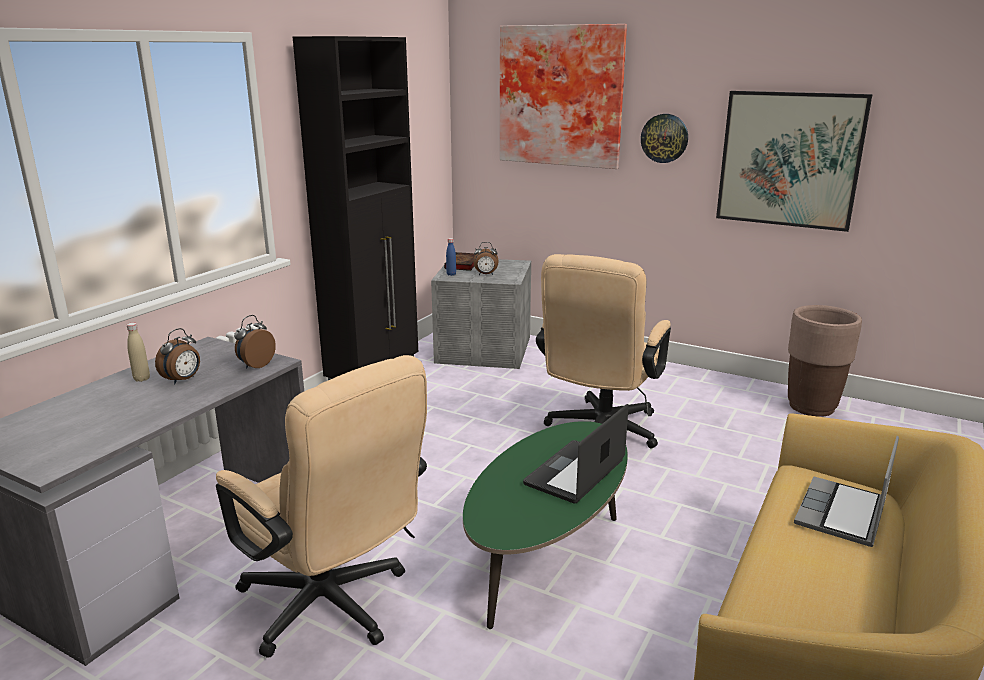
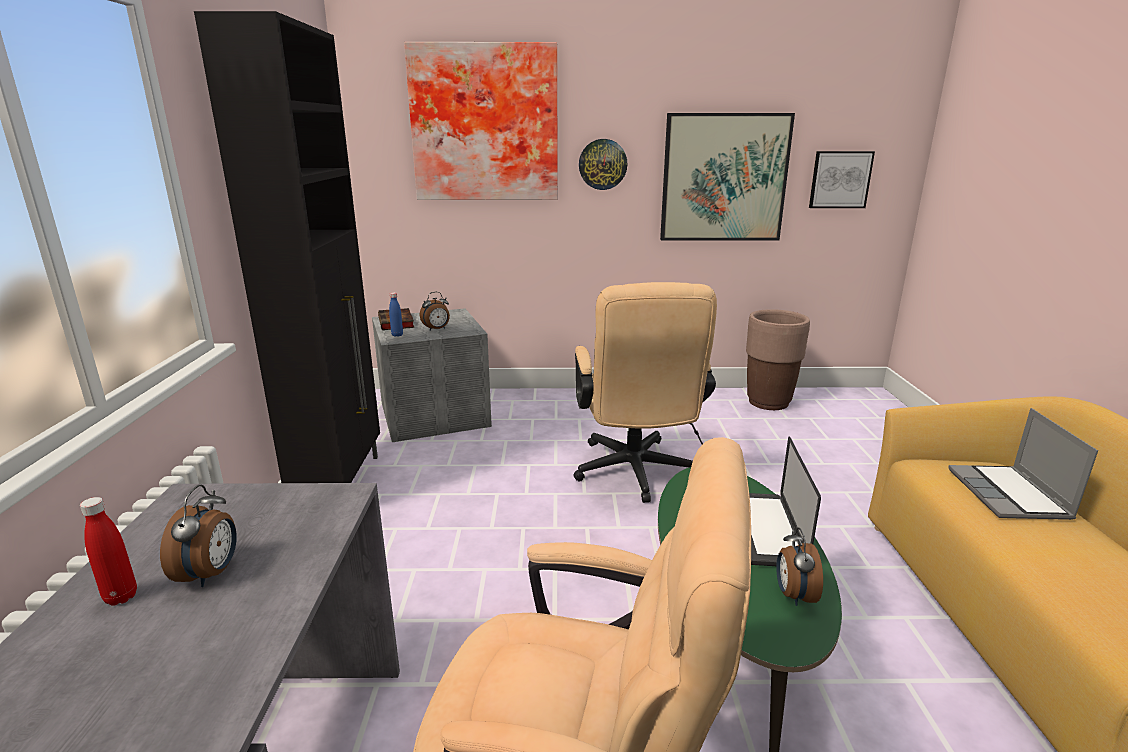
camera: 30 degrees left, 0 degrees up
(142, 379) = (121, 597): beige bottle -> red bottle
(255, 365) = (314, 510): alarm clock -> alarm clock (793, 595)
(930, 170) = (840, 179): none -> picture

